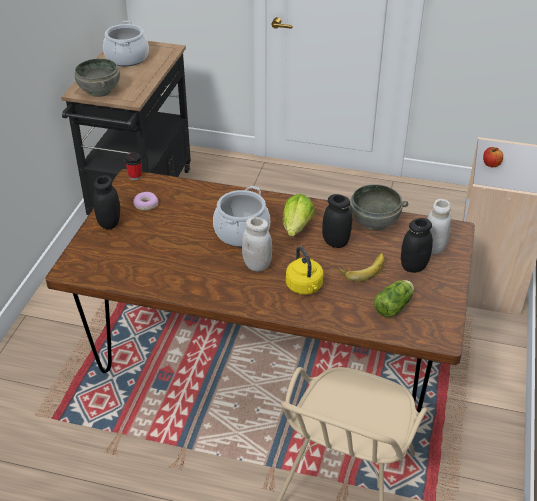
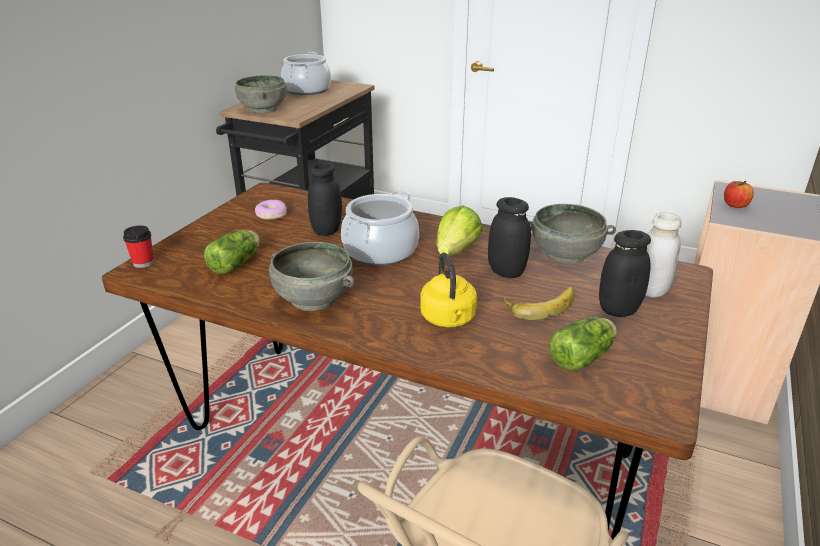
camera: 10 degrees right, 10 degrees down
(109, 223) = (217, 228): black jar -> black jar (327, 230)
(135, 176) = (273, 189): cup -> cup (143, 263)
(140, 255) = (237, 263): none -> lettuce
(208, 281) = (312, 299): none -> grey bowl
(257, 265) = (388, 287): white jar -> none

